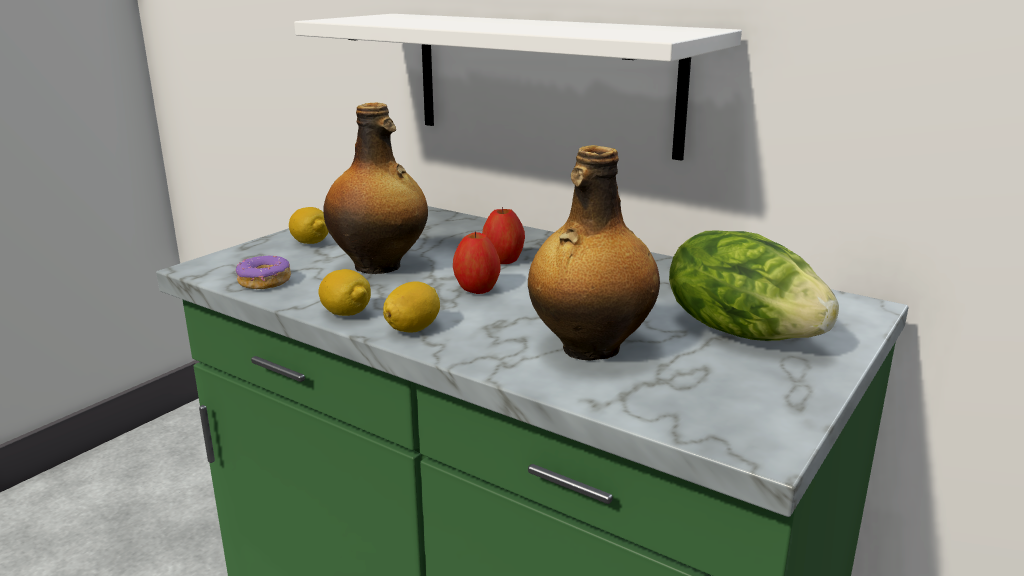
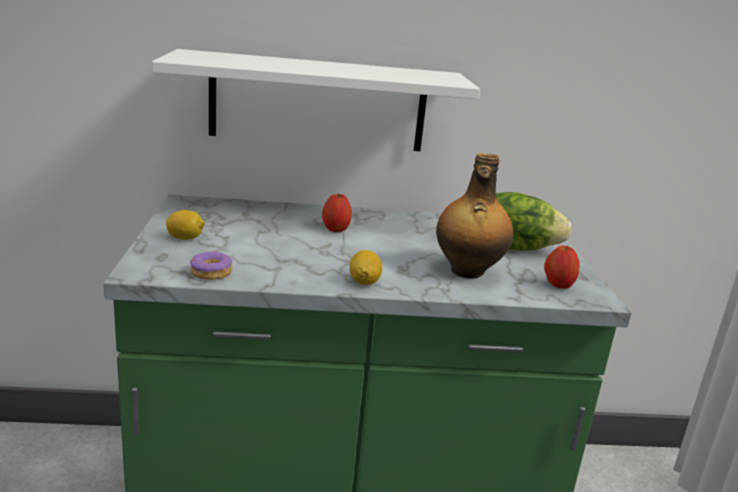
camera: 40 degrees left, 0 degrees up
(346, 313) = (308, 282): lemon -> none
(379, 266) = (268, 247): bottle -> none
(477, 289) = (354, 250): apple -> apple (558, 285)

